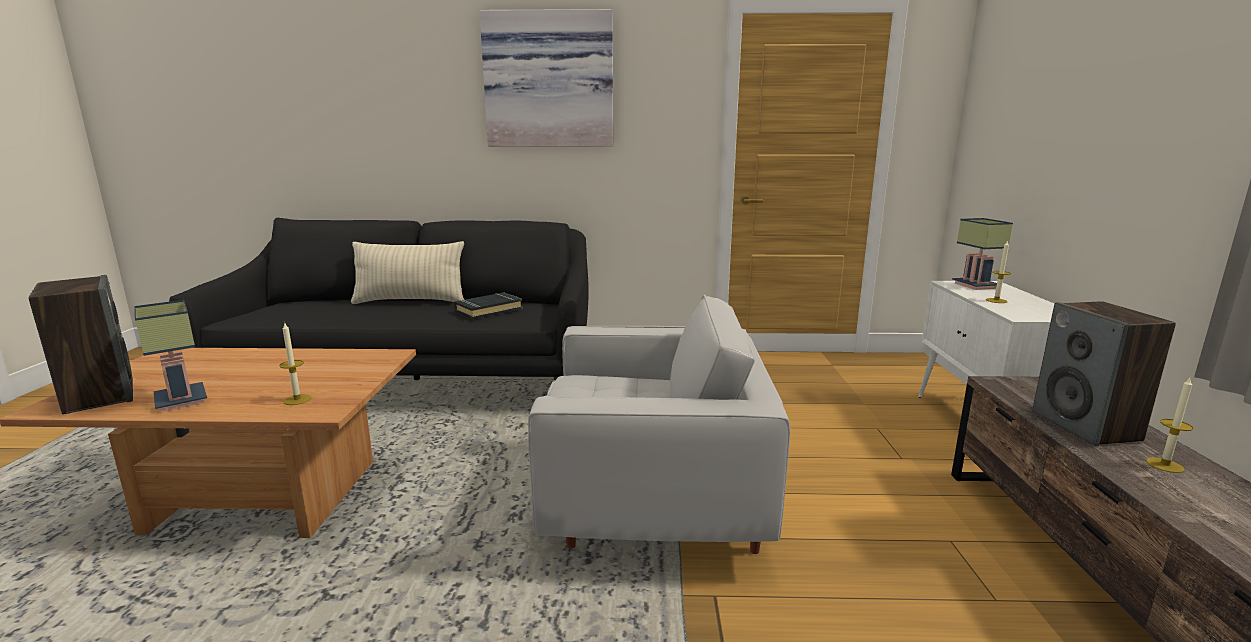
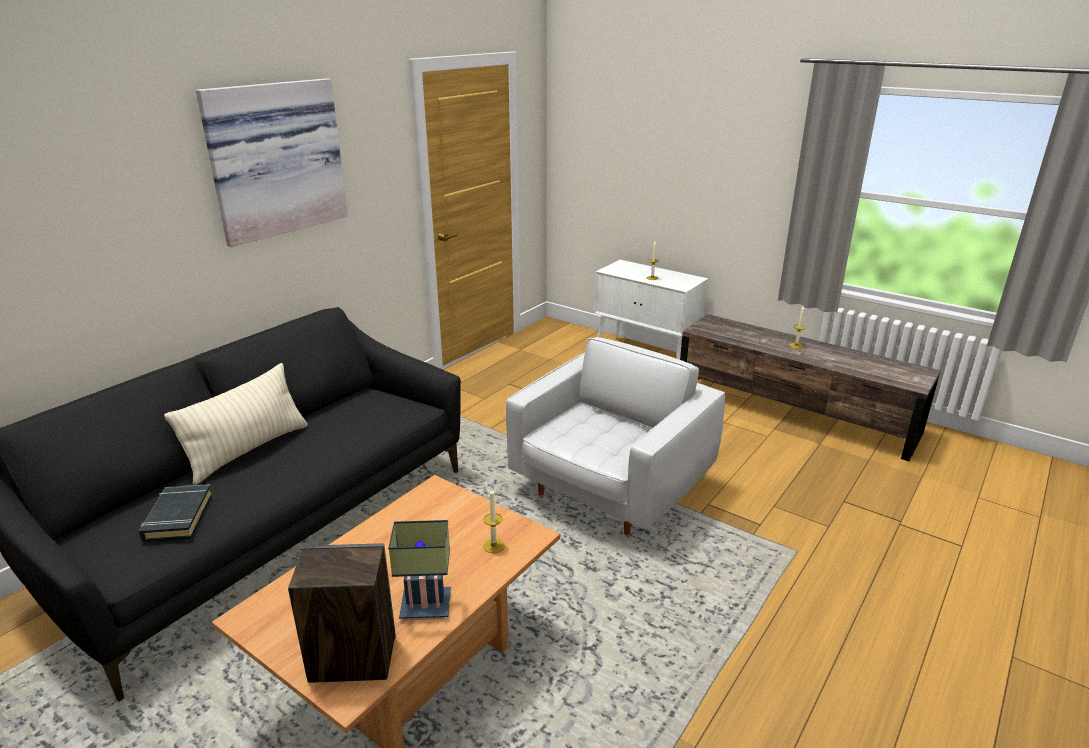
camera: 55 degrees left, 10 degrees up
(488, 310) = (356, 420): black book -> black book (178, 517)
(972, 285) = (620, 268): table lamp -> none
(1086, 427) = (756, 339): speaker -> none

